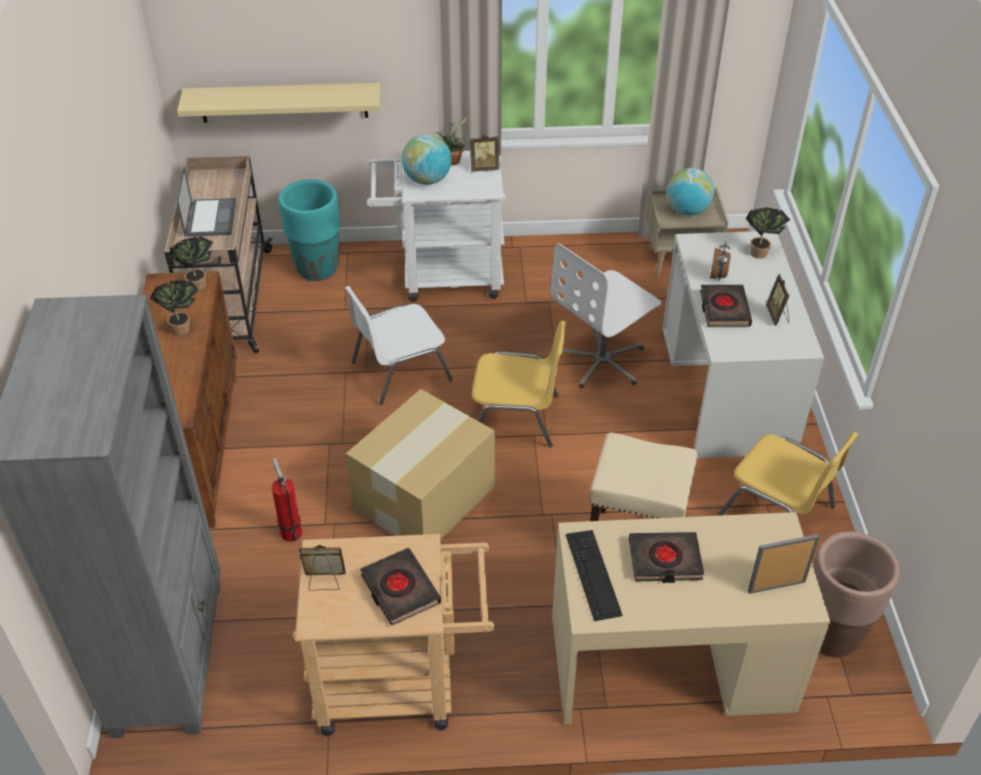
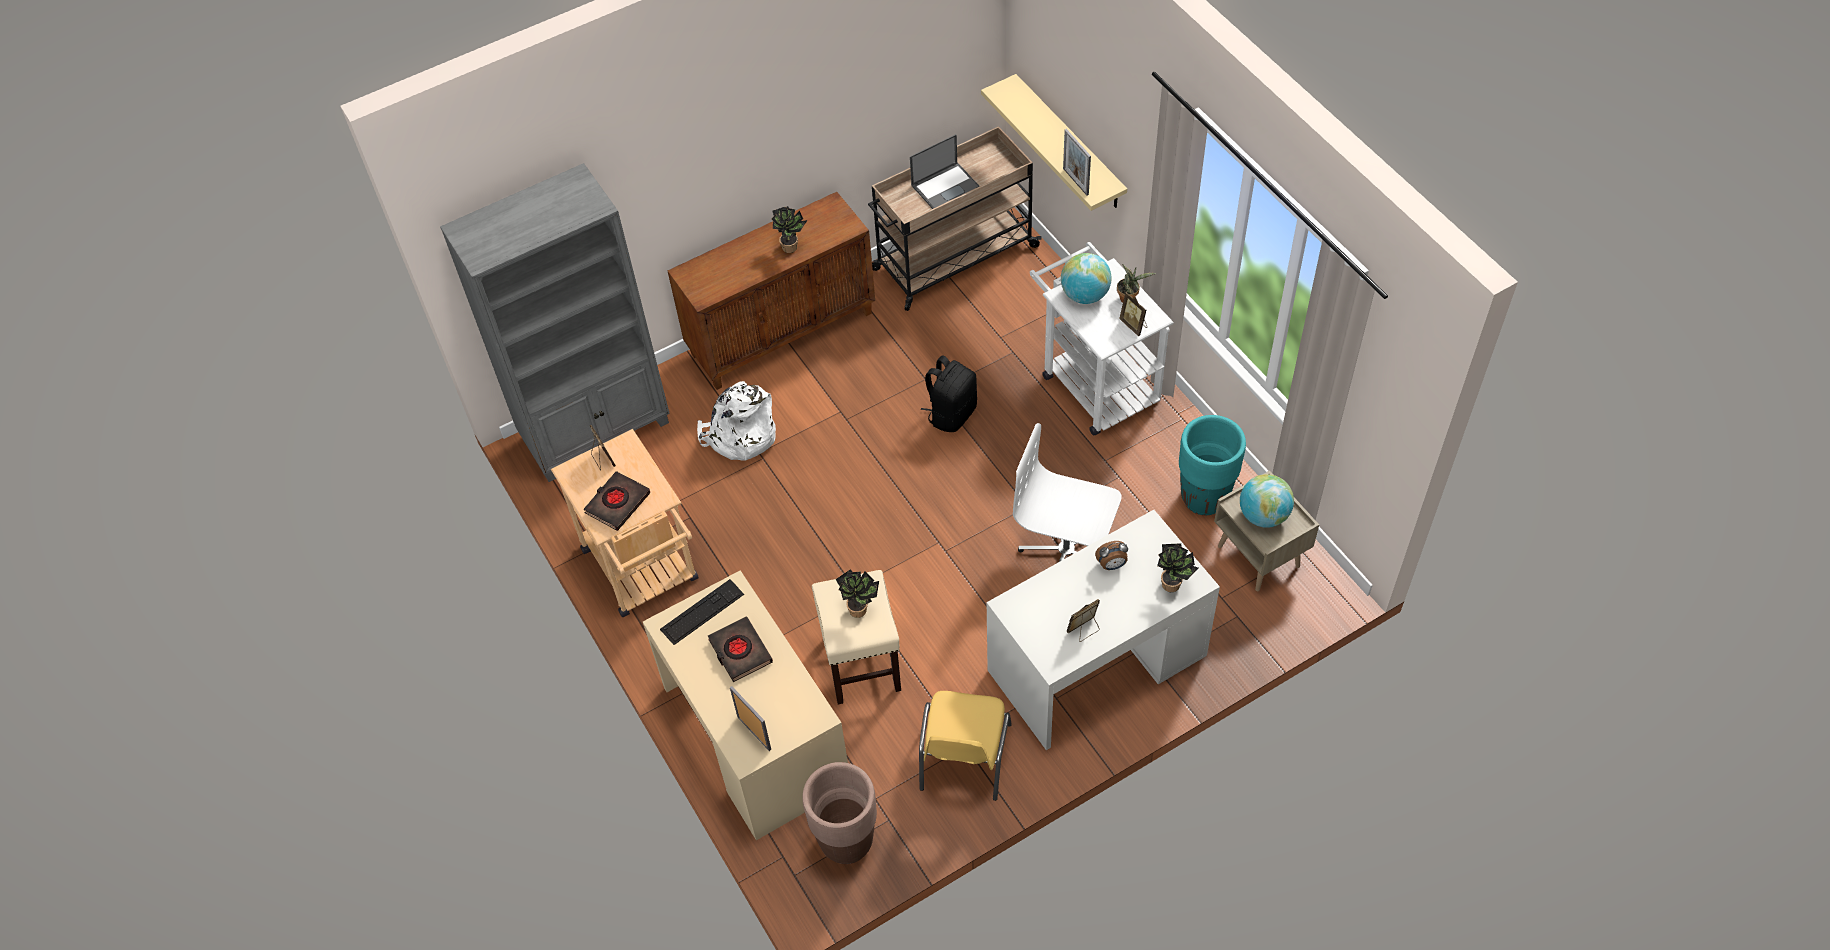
camera: 65 degrees right, 10 degrees up
(198, 283) = (845, 227): potted plant -> potted plant (860, 609)
(290, 531) = (740, 435): fire extinguisher -> white backpack
(317, 269) = (1037, 291): turquoise planter -> turquoise planter (1204, 498)
(343, 102) = (1075, 181): none -> picture frame
(399, 371) = (951, 414): white chair -> black backpack
(426, 496) = (825, 501): cardboard box -> none
(516, 418) = (950, 521): yellow chair -> none
(724, 309) = (1066, 586): black book -> none

